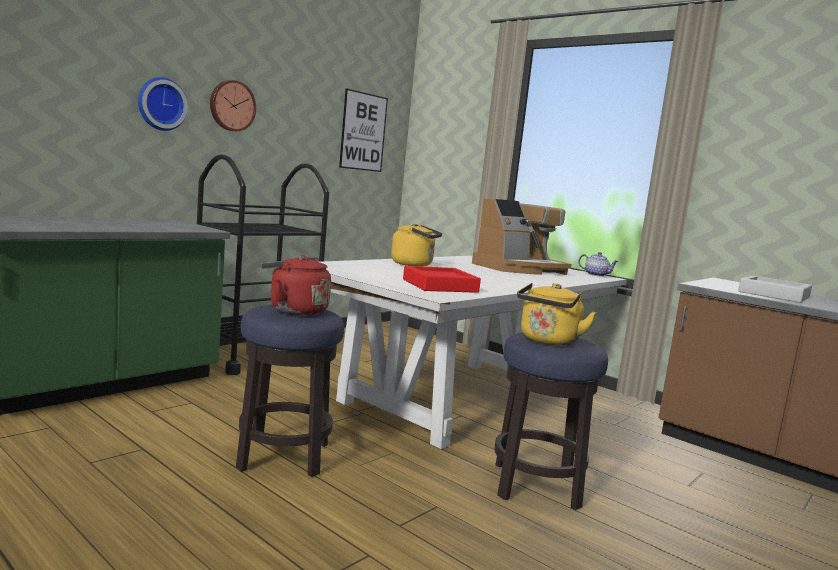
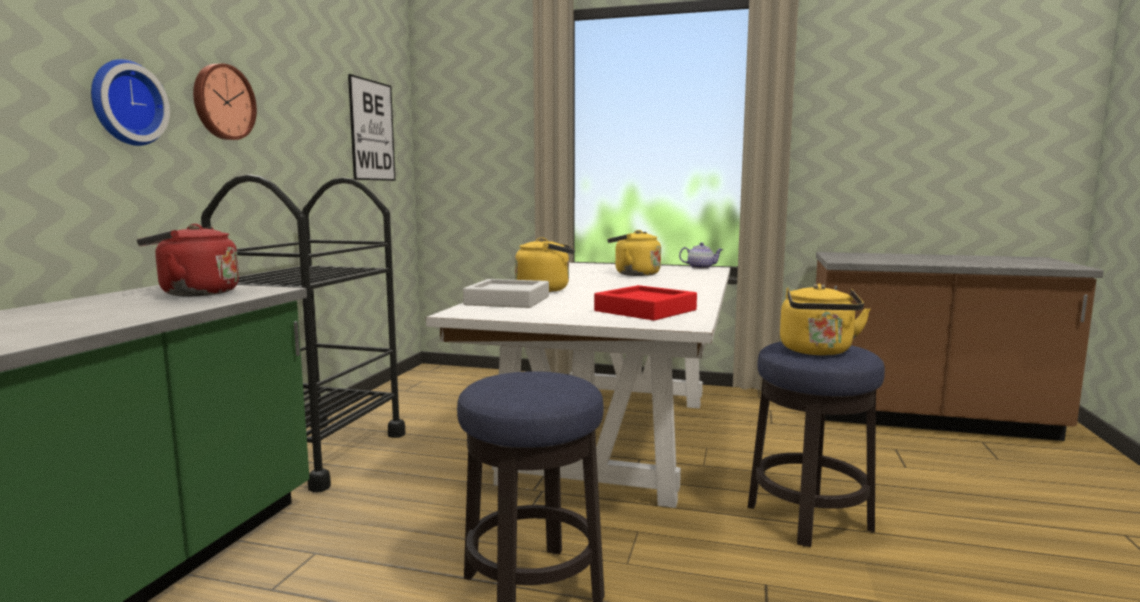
camera: 25 degrees left, 0 degrees up
(295, 310) = (528, 383): red kettle -> red kettle (194, 293)
(519, 269) = (634, 274): coffee machine -> yellow kettle
(773, 295) = (906, 259): grey tray -> grey tray (507, 301)

